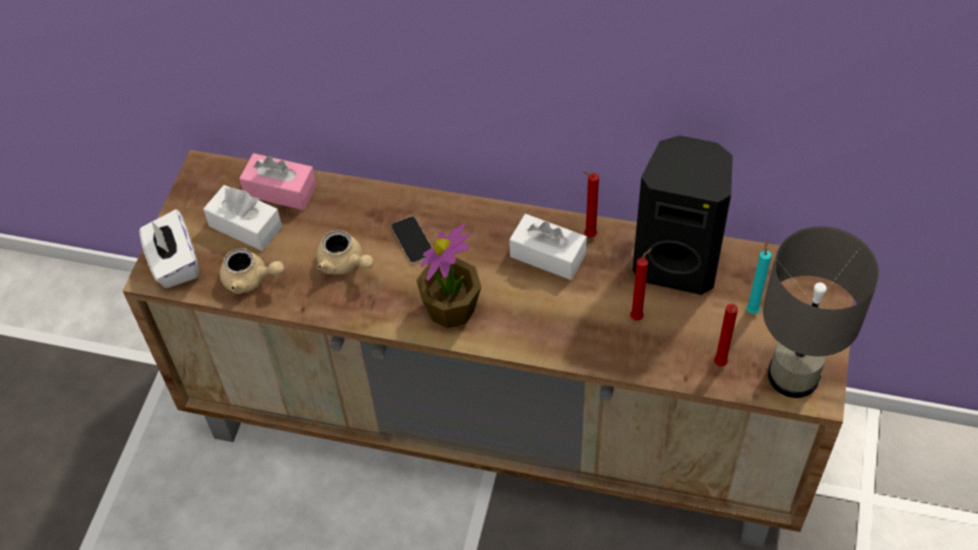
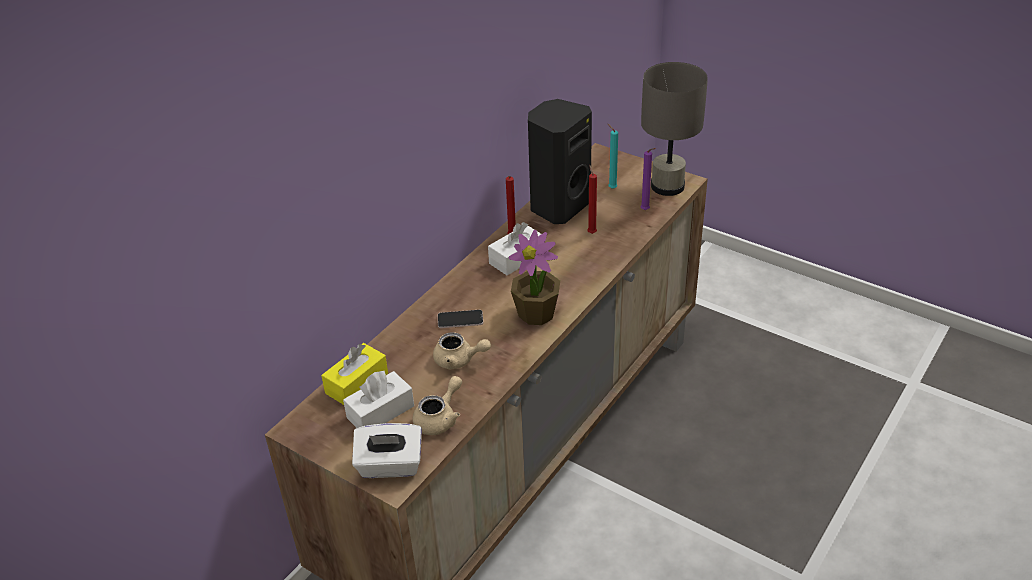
camera: 70 degrees left, 15 degrees down
(280, 190) = (357, 383): pink tissue box -> yellow tissue box
(345, 264) = (459, 360): beige teapot -> beige teapot turned 45 degrees clockwise
(719, 365) = (646, 210): red candle -> purple candle

